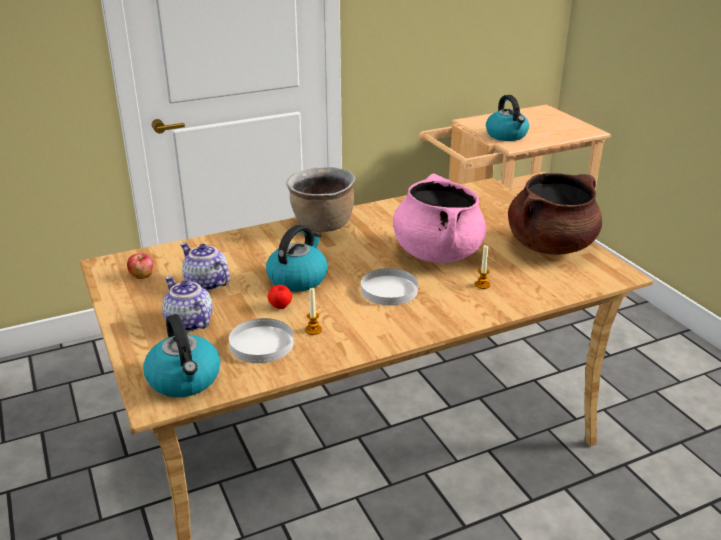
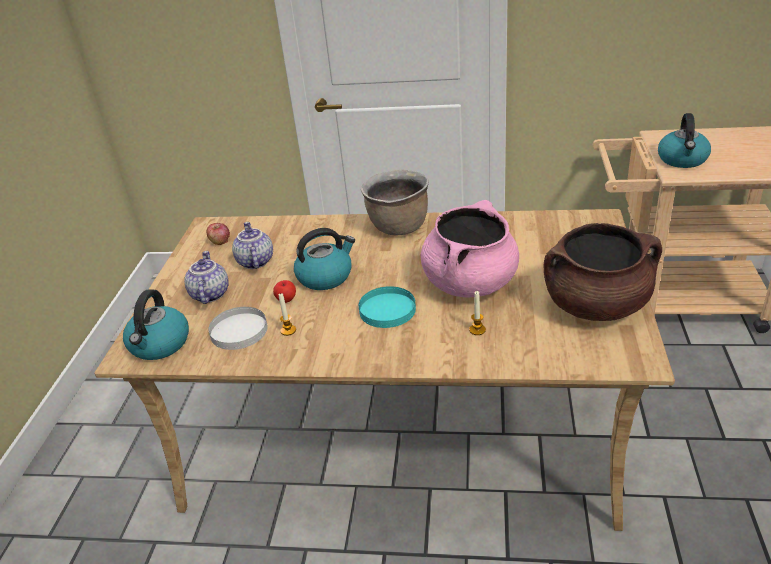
camera: 35 degrees right, 5 degrees up
(389, 289) = (388, 309): white plate -> turquoise plate

